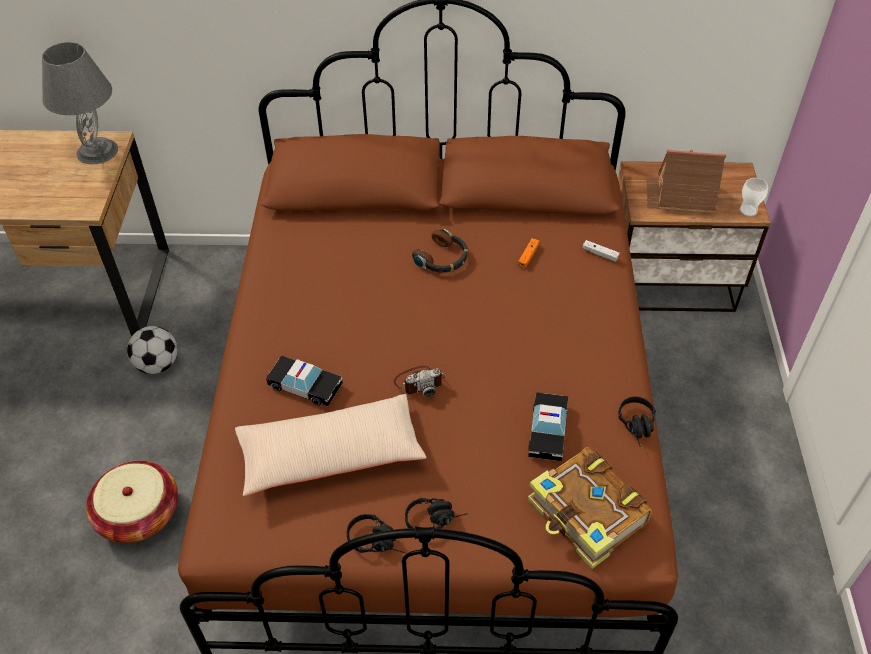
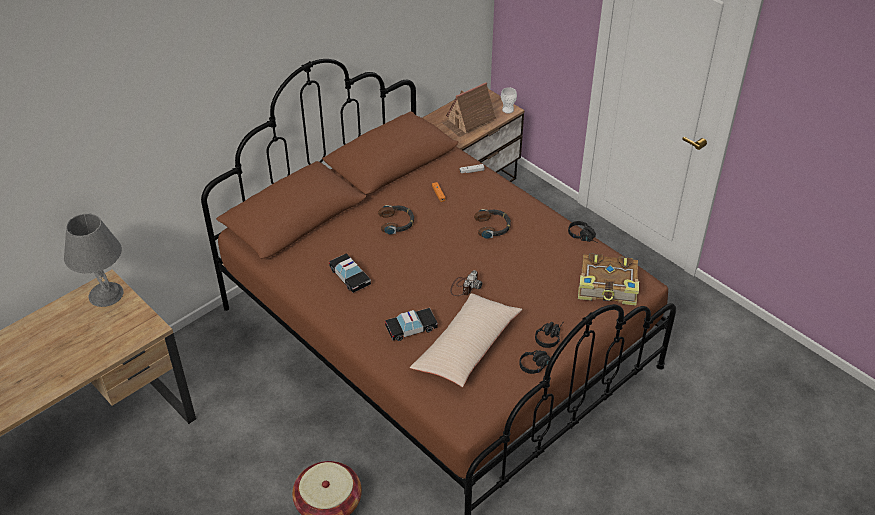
camera: 45 degrees left, 5 degrees down
(158, 364) = (228, 425): football -> none
(540, 335) = (493, 227): none -> headphones
(547, 431) = (549, 266): toy car -> toy car (350, 277)

